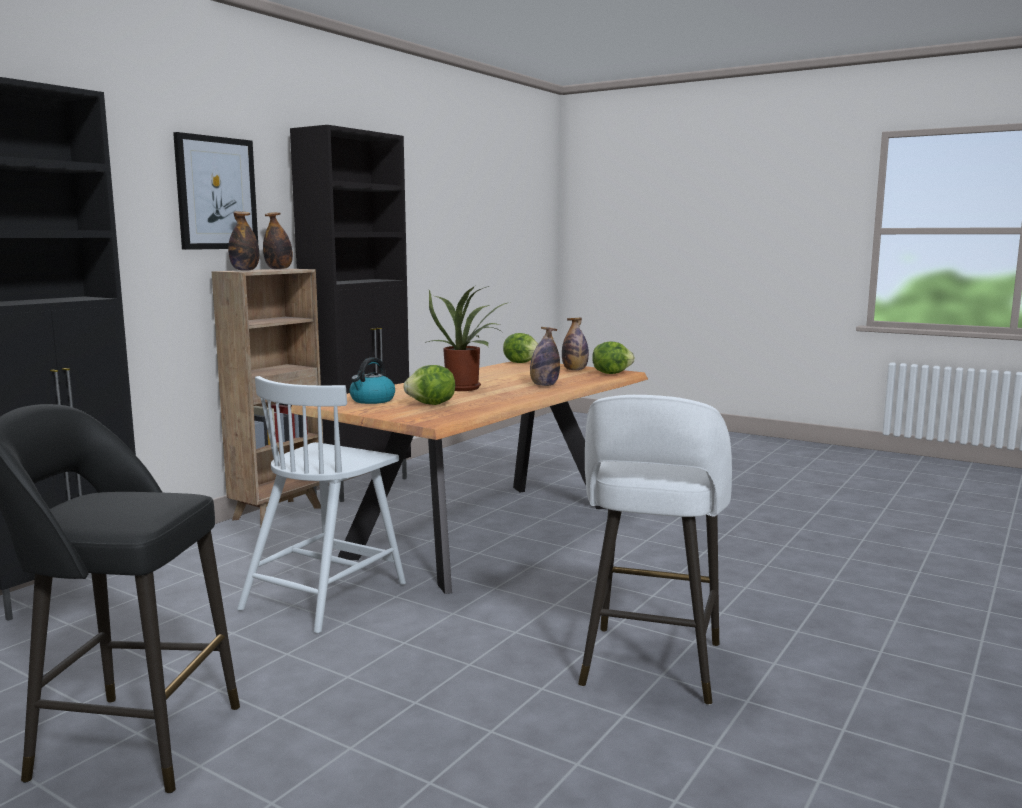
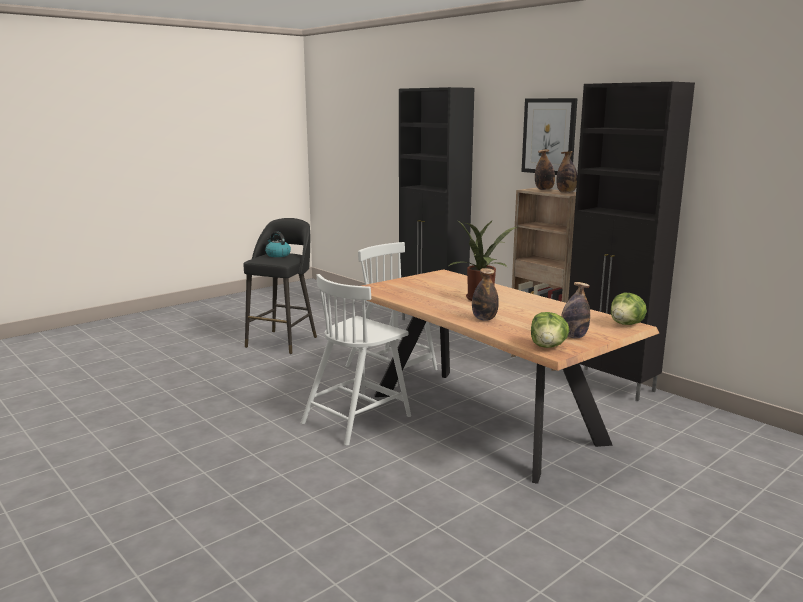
camera: 105 degrees right, 5 degrees up
(372, 400) = (443, 280): kettle -> kettle (277, 255)
(432, 405) = (420, 290): lettuce -> none
(533, 593) = (357, 419): none -> white chair
(650, 666) = (239, 435): white stool -> none

